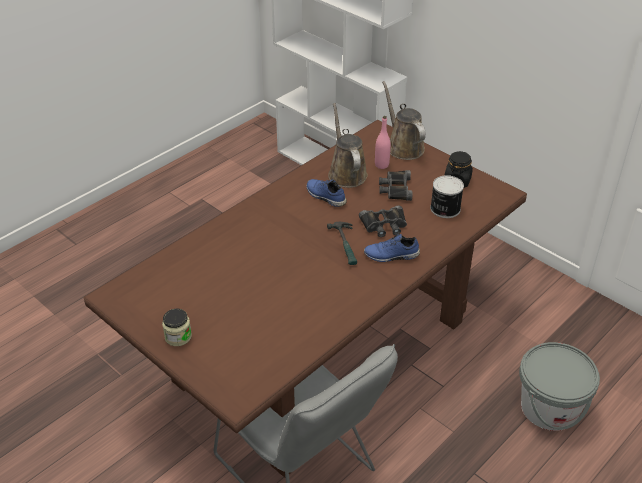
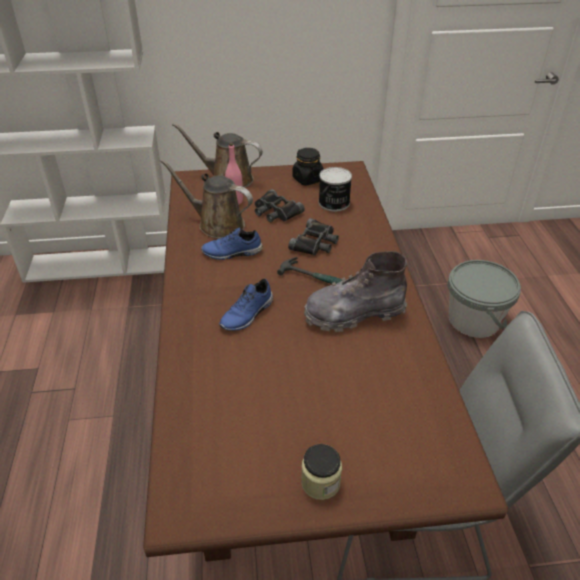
camera: 50 degrees left, 0 degrees up
(330, 281) = (353, 314): none -> grey boot
(391, 256) = (360, 261): blue shoe -> blue shoe (248, 315)

